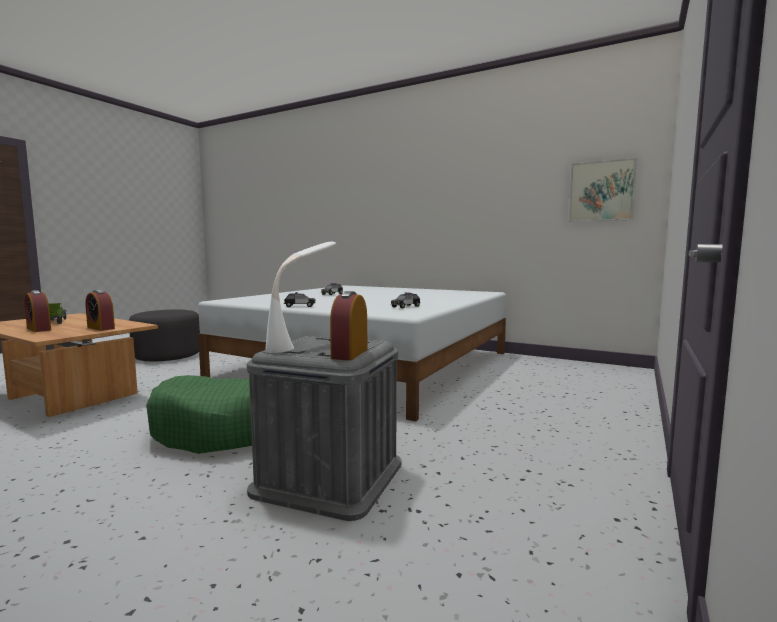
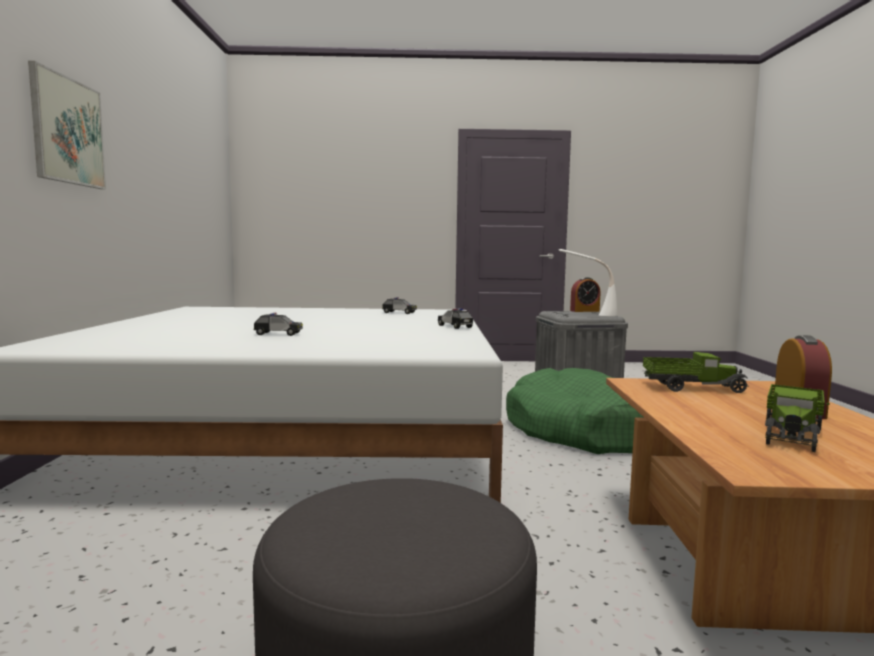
camera: 120 degrees left, 0 degrees up
(101, 328) = (692, 388): alarm clock -> toy truck
(601, 191) = (211, 186): picture -> picture (68, 131)

